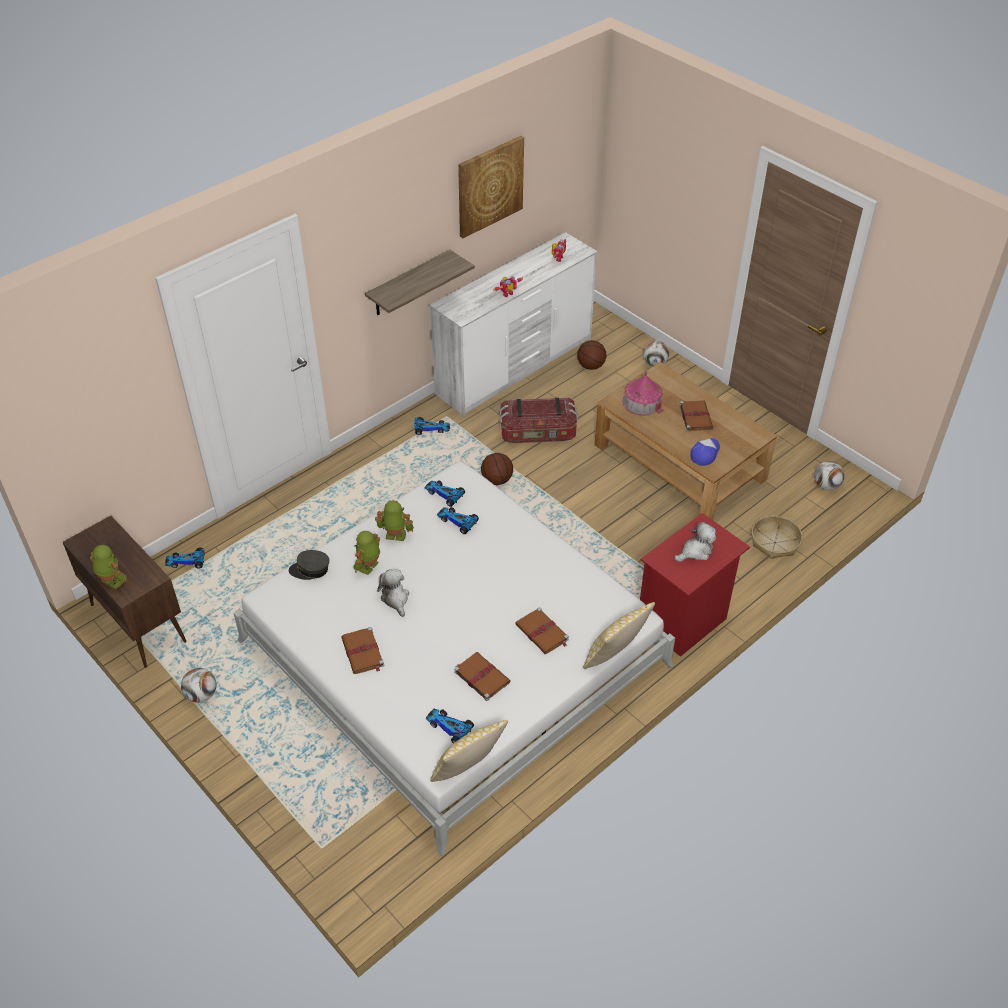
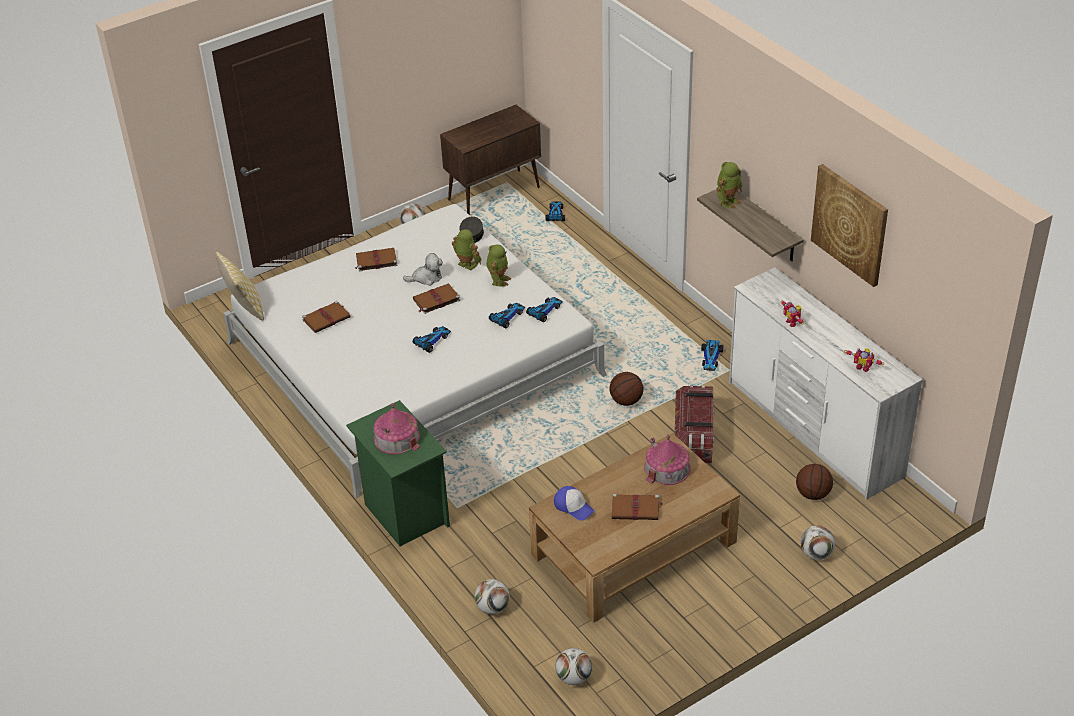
camera: 100 degrees right, 5 degrees down
(111, 581) = (467, 128): toy robot -> toy robot (728, 201)
(449, 727) = (285, 299): toy car -> toy car (432, 340)
(542, 633) = (361, 358): brown book -> brown book (435, 300)
(615, 655) = (323, 399): pillow -> none
(683, 622) = (404, 513): red nightstand -> green nightstand
(695, 551) = (397, 437): plush toy -> toy house
(775, 543) = (492, 608): basket -> football

